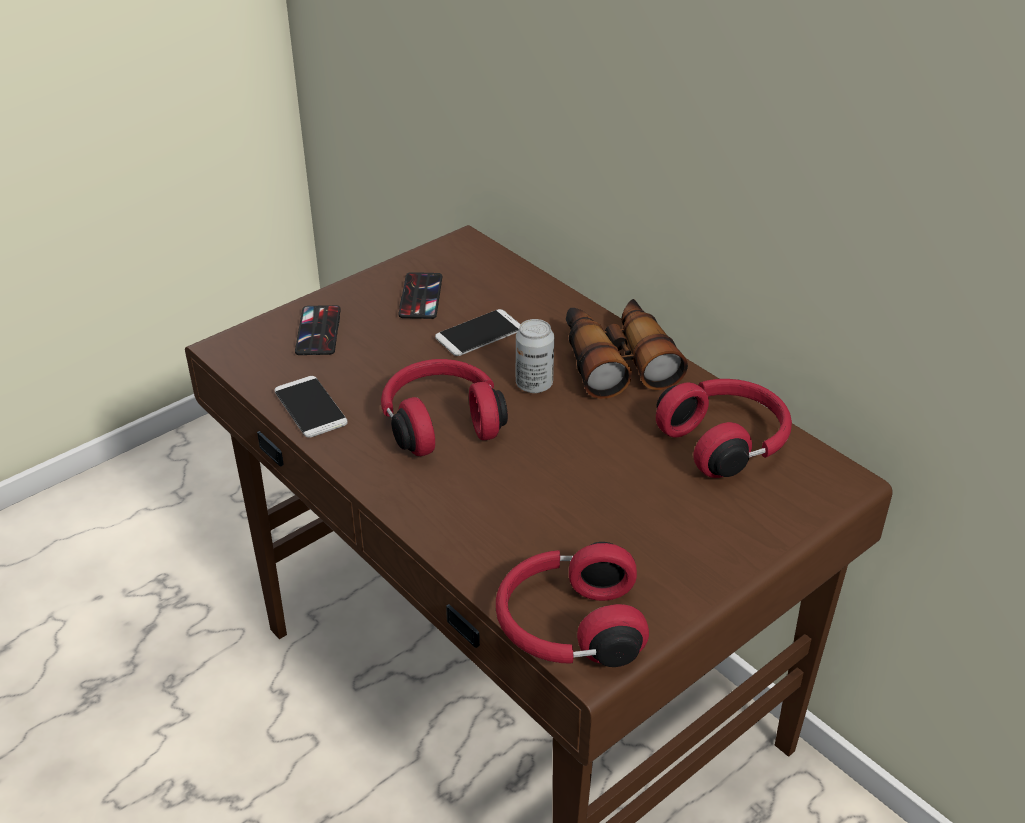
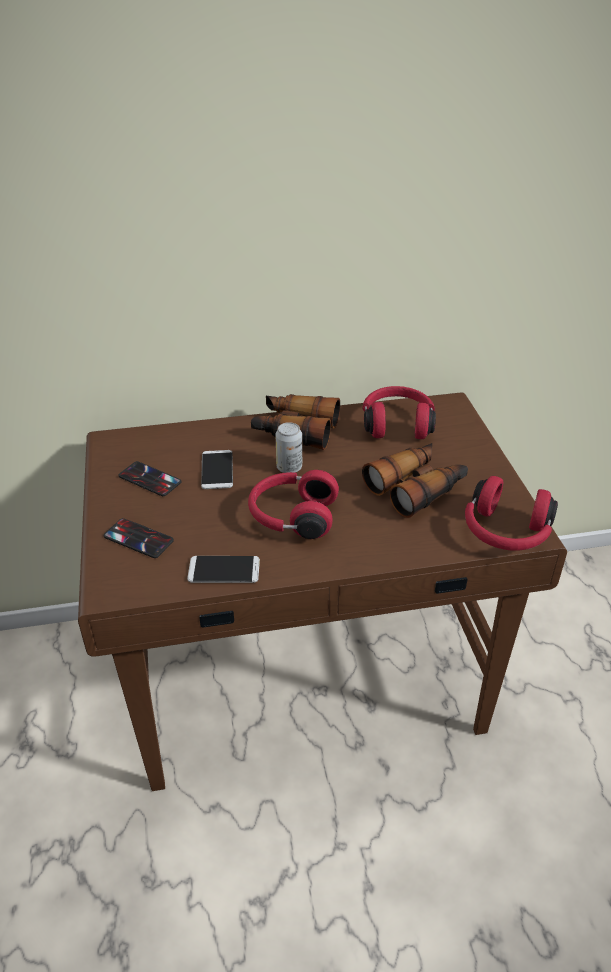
camera: 60 degrees left, 0 degrees up
(594, 508) = (417, 487): none -> binoculars

